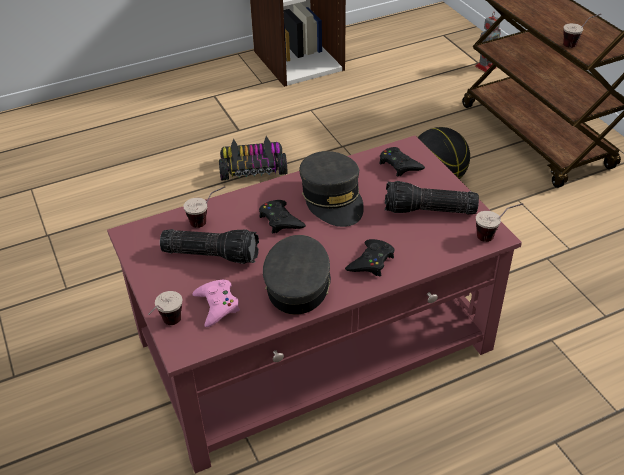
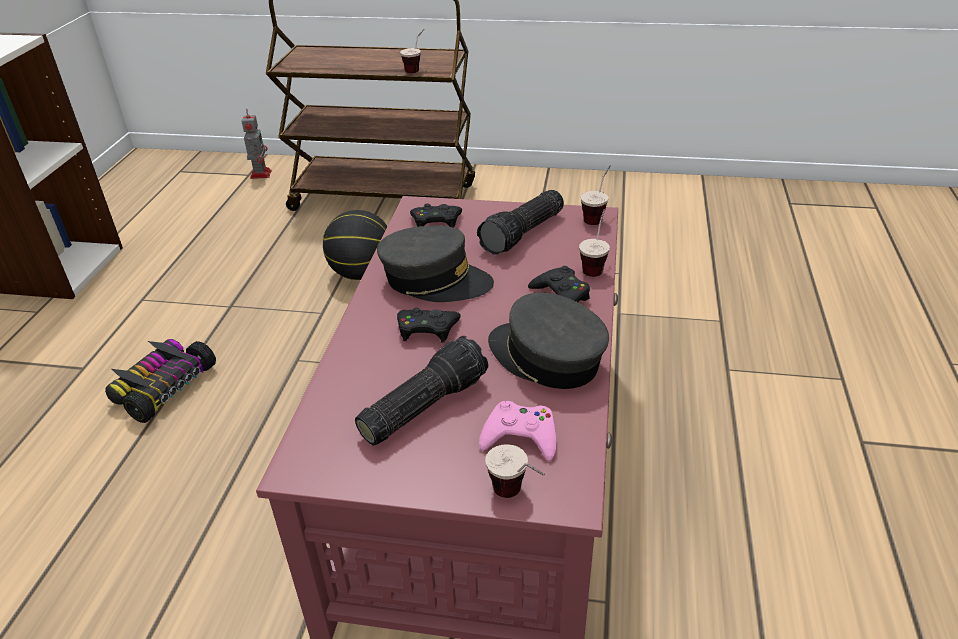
camera: 55 degrees left, 5 degrees down
(208, 221) = (359, 385): cup -> cup (595, 265)

